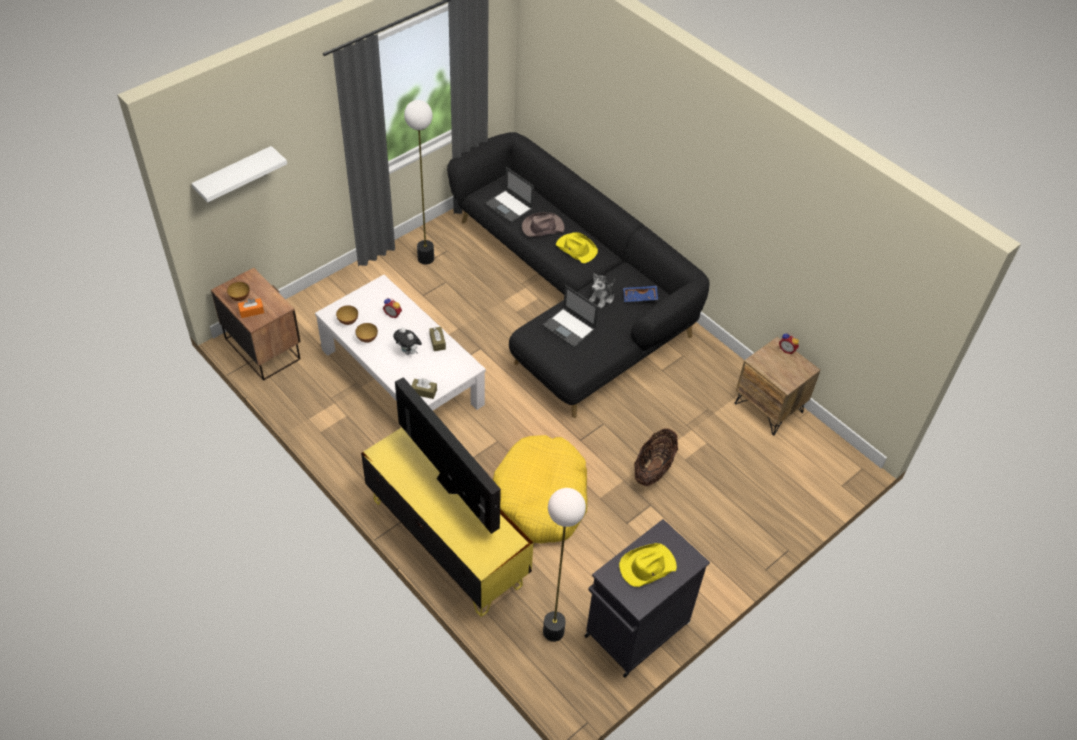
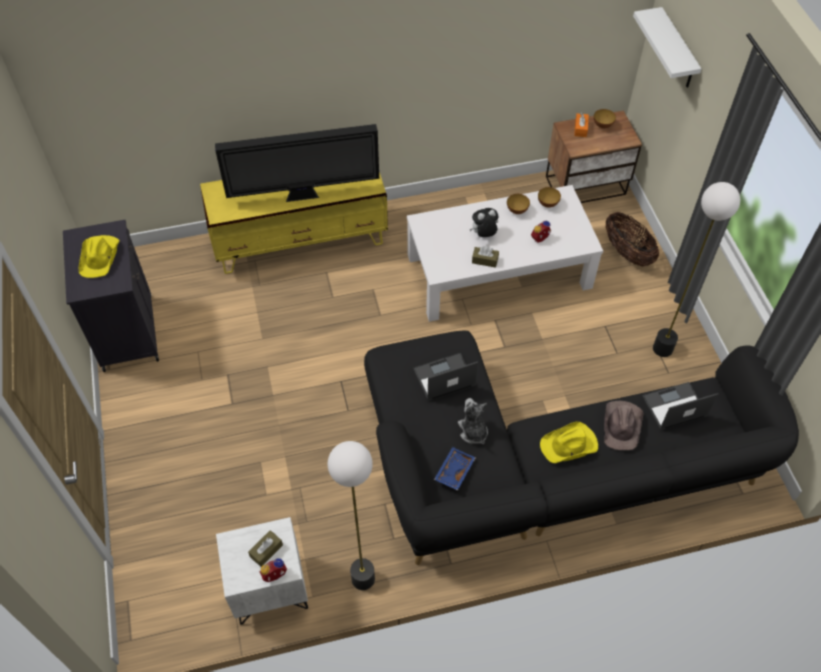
camera: 120 degrees right, 5 degrees up
(424, 392) = (427, 229): brown tissue box -> brown tissue box (266, 551)
(541, 498) = (297, 321): yellow dog bed -> none
(554, 632) = (170, 277): floor lamp -> floor lamp (362, 579)
(653, 469) = (267, 426): basket -> basket (627, 252)
(769, 407) = (269, 589): brown nightstand -> white nightstand

